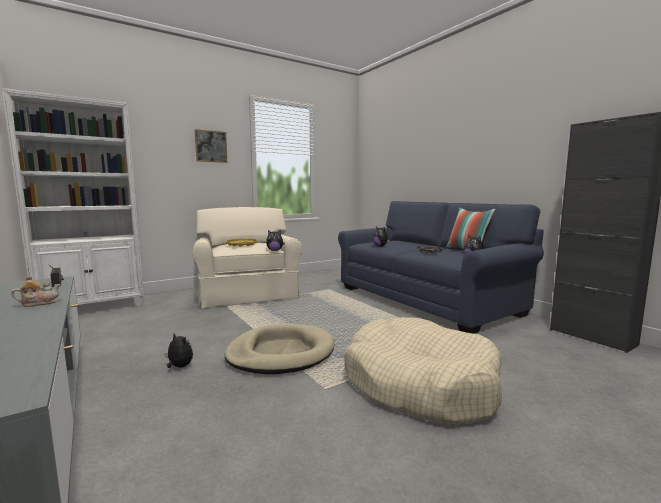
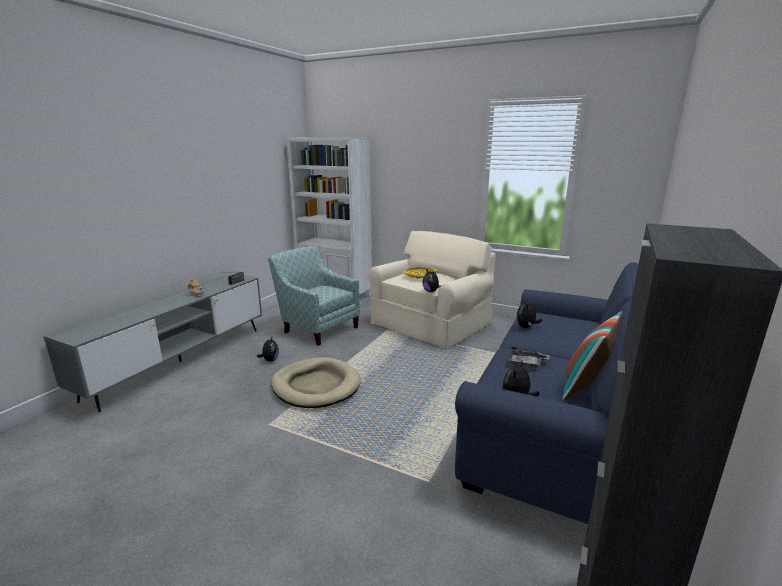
camera: 60 degrees right, 10 degrees up
(154, 330) = (317, 328): none -> armchair
(211, 146) = (440, 164): picture -> none
(419, 384) = (302, 471): beige dog bed -> none

